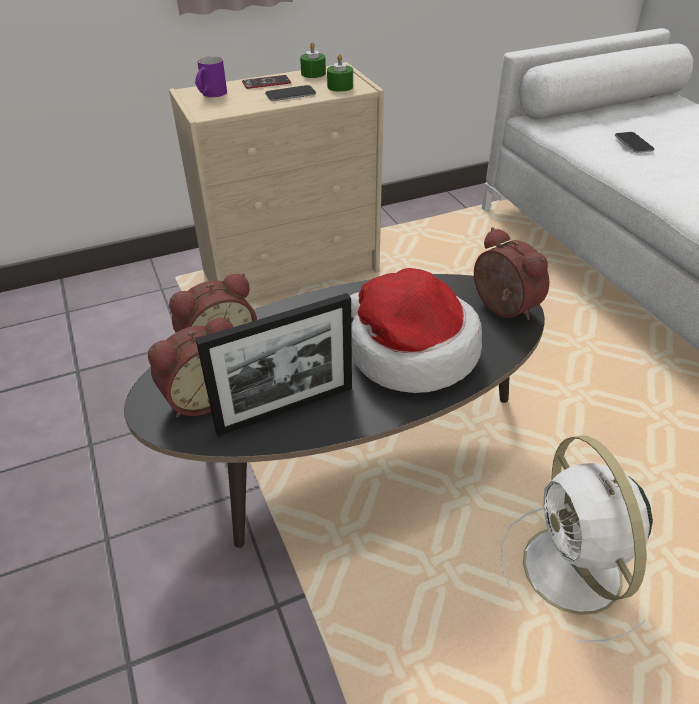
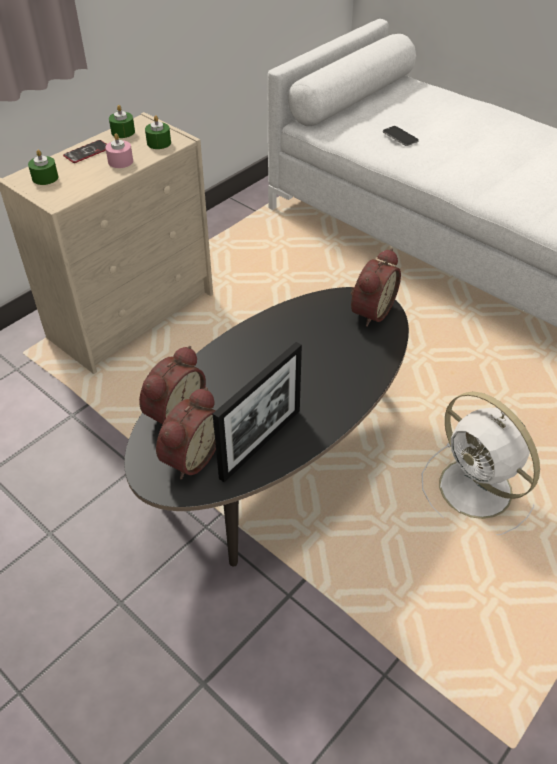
camera: 25 degrees left, 5 degrees up
(211, 95) = (45, 178): purple mug -> green candle
(290, 94) = (120, 161): phone -> pink candle
(409, 352) = (323, 367): hat -> none
(501, 309) = (370, 311): alarm clock -> alarm clock turned 90 degrees clockwise

